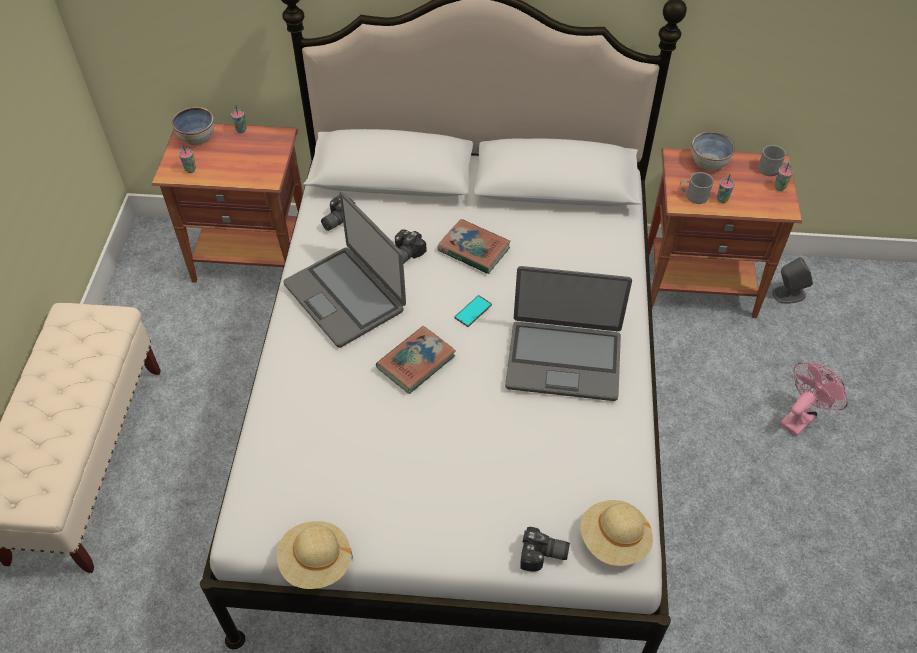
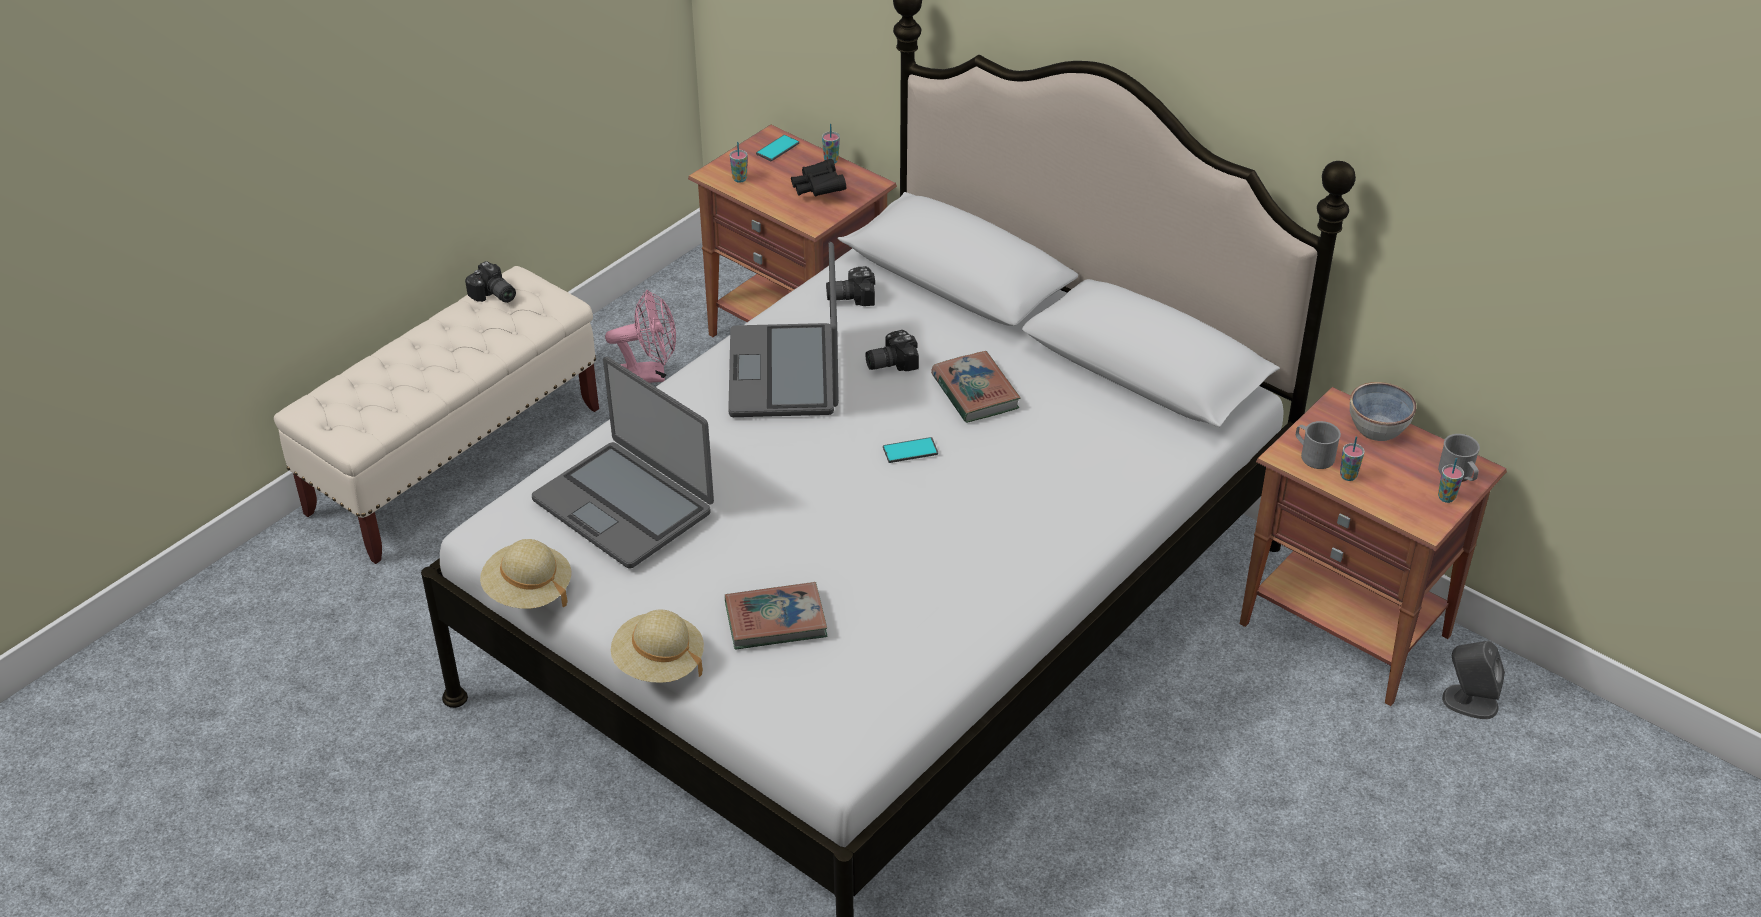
camera: 35 degrees right, 10 degrees down
(197, 137) = (777, 149): bowl -> phone
(251, 154) = (818, 190): none -> black binoculars
(416, 362) = (797, 468): book -> book (775, 620)
(543, 556) = (752, 706): camera -> camera (493, 296)
(563, 360) = (964, 545): laptop -> laptop (624, 505)
(614, 540) = (842, 735): beige hat -> beige hat (658, 663)
(801, 416) = (1334, 846): pink fan -> pink fan (650, 375)

